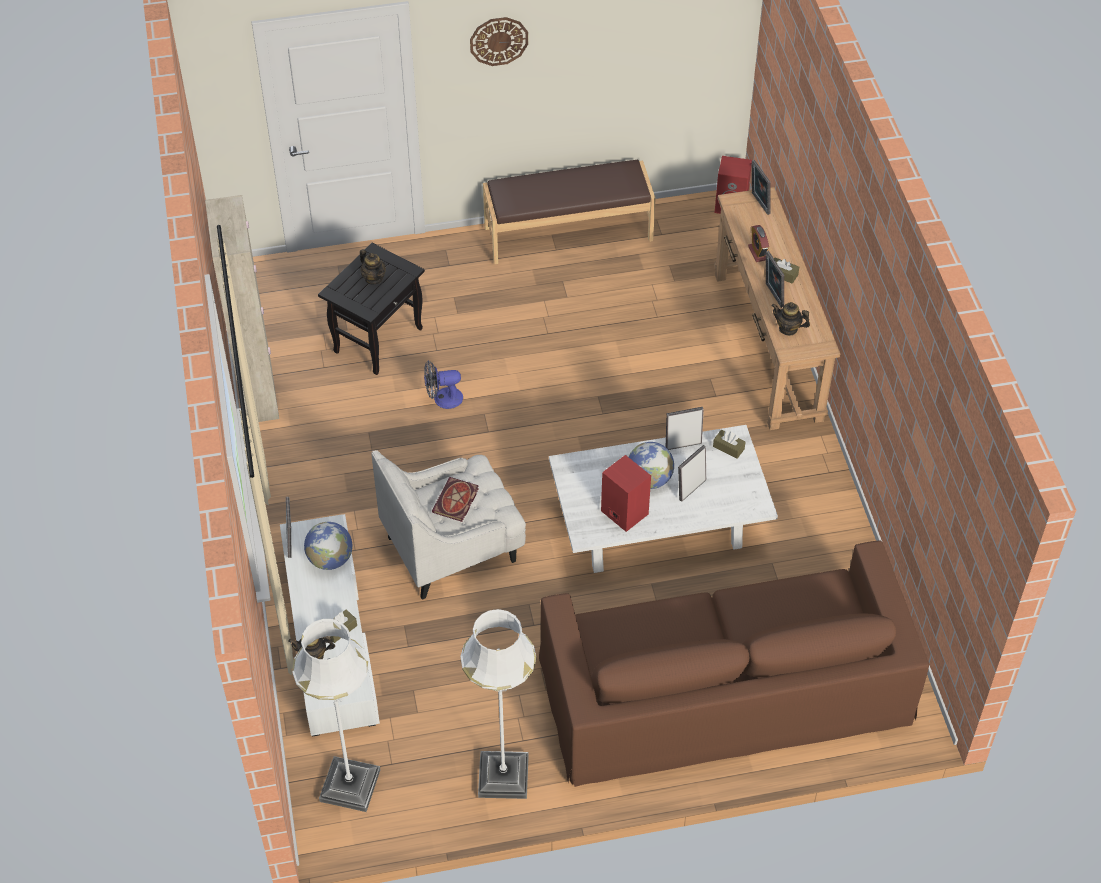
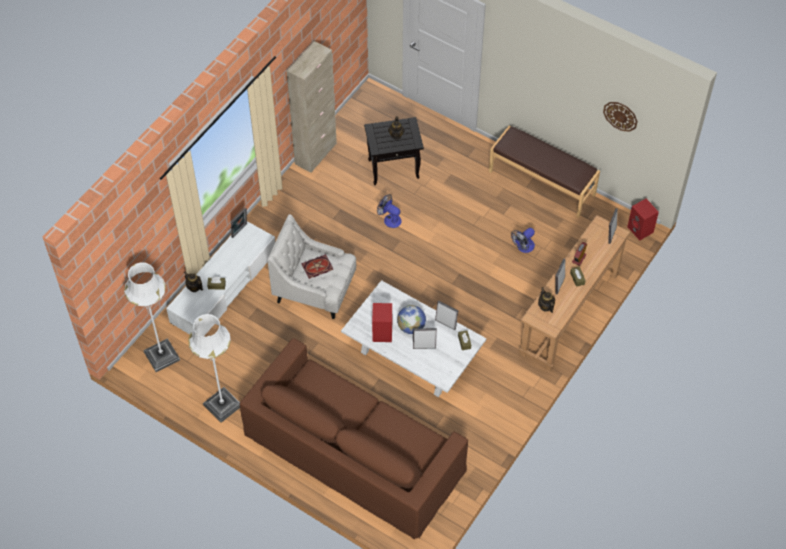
camera: 45 degrees right, 5 degrees up
(330, 559) = (246, 252): globe -> none
(499, 41) = (529, 54): wall clock -> wall clock (620, 116)
(633, 315) = (523, 247): none -> fan

